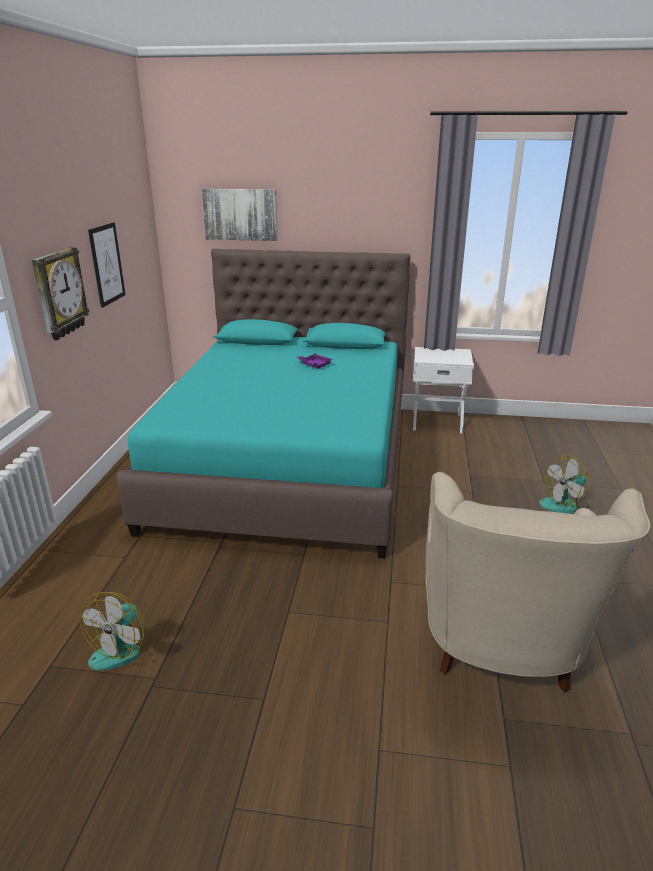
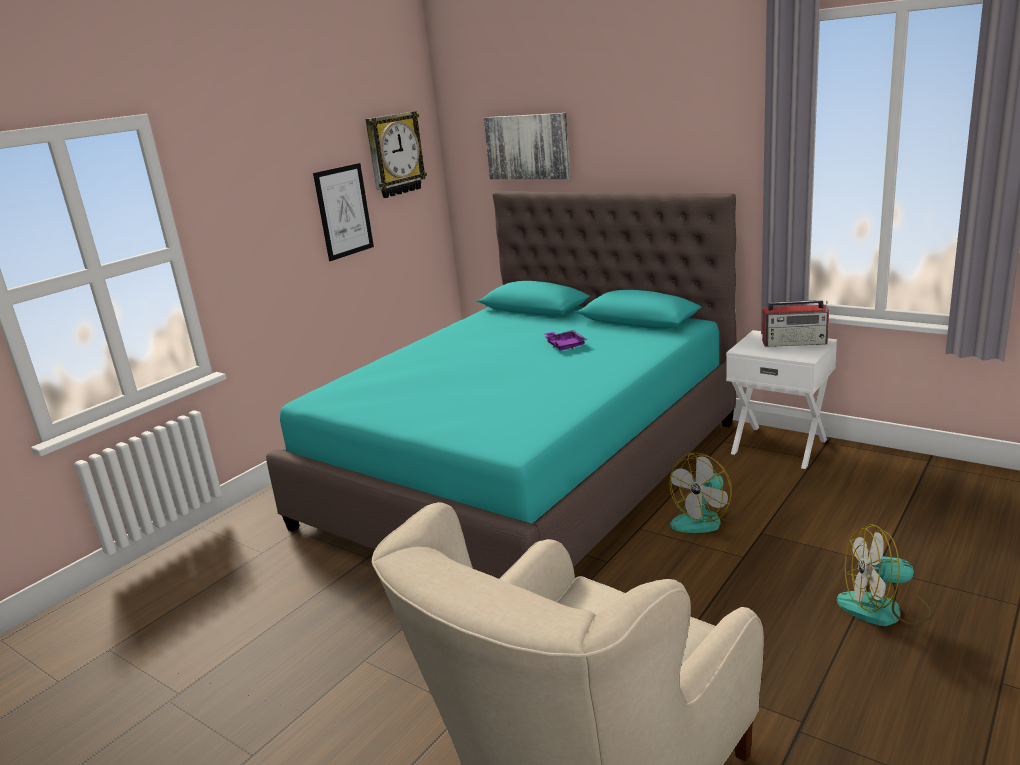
camera: 30 degrees right, 5 degrees down
(59, 293) = (257, 244): wall clock -> wall clock (394, 154)
(123, 647) = (180, 650): fan -> fan (703, 519)
(449, 353) = (795, 342): none -> radio

